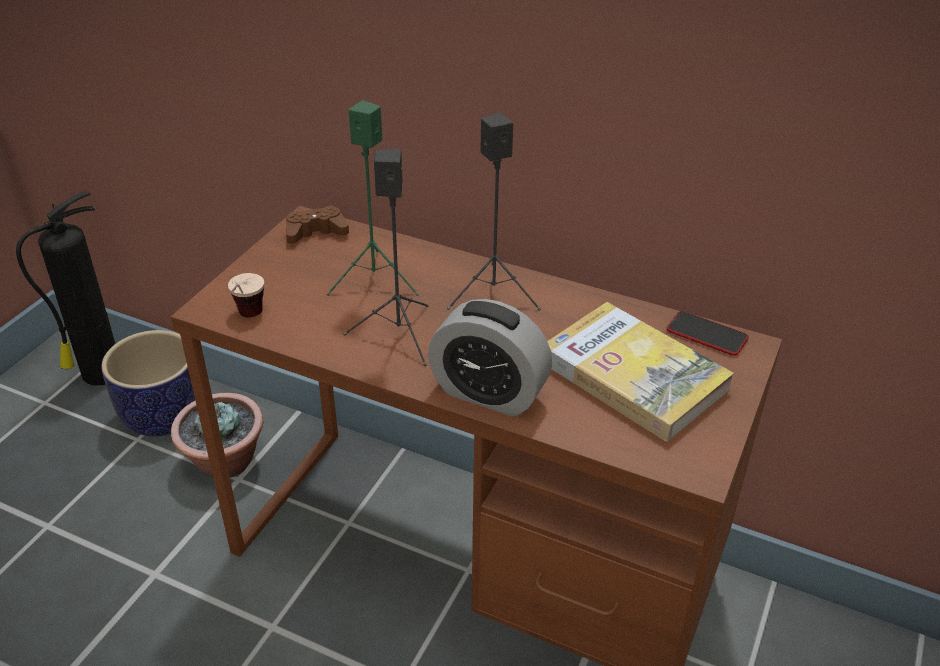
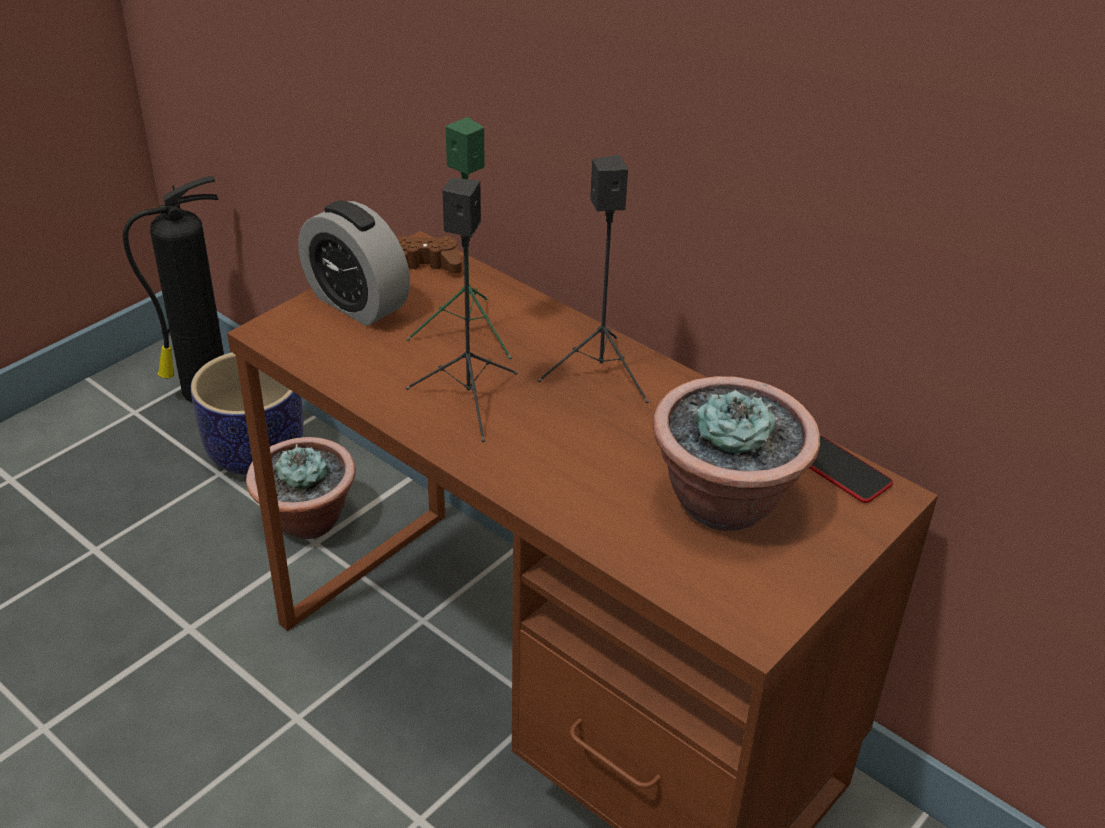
camera: 15 degrees right, 0 degrees up
(247, 320) = (307, 352): cup -> none
(488, 393) = (542, 487): alarm clock -> alarm clock (357, 303)
(633, 375) = (725, 501): book -> potted plant

